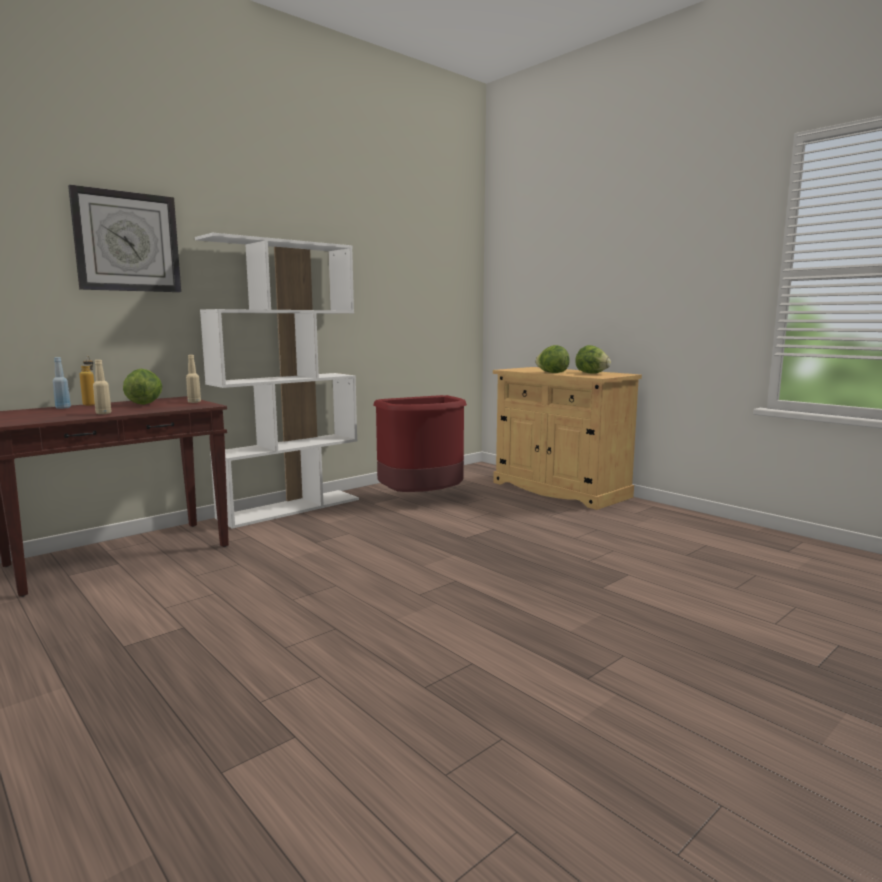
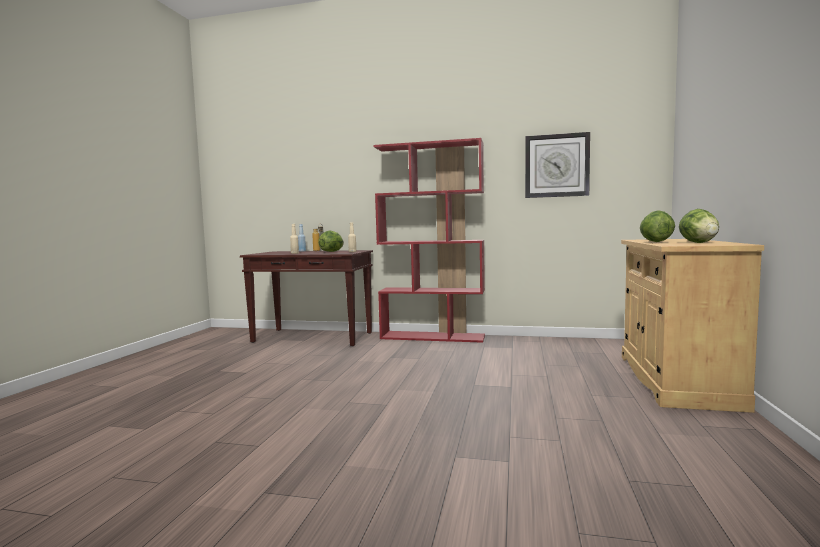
camera: 55 degrees right, 5 degrees down
(127, 242) = (345, 158): wall clock -> wall clock (556, 166)
(290, 508) = (433, 337): white bookcase -> red bookcase
(423, 499) = (525, 353): red trash can -> none

